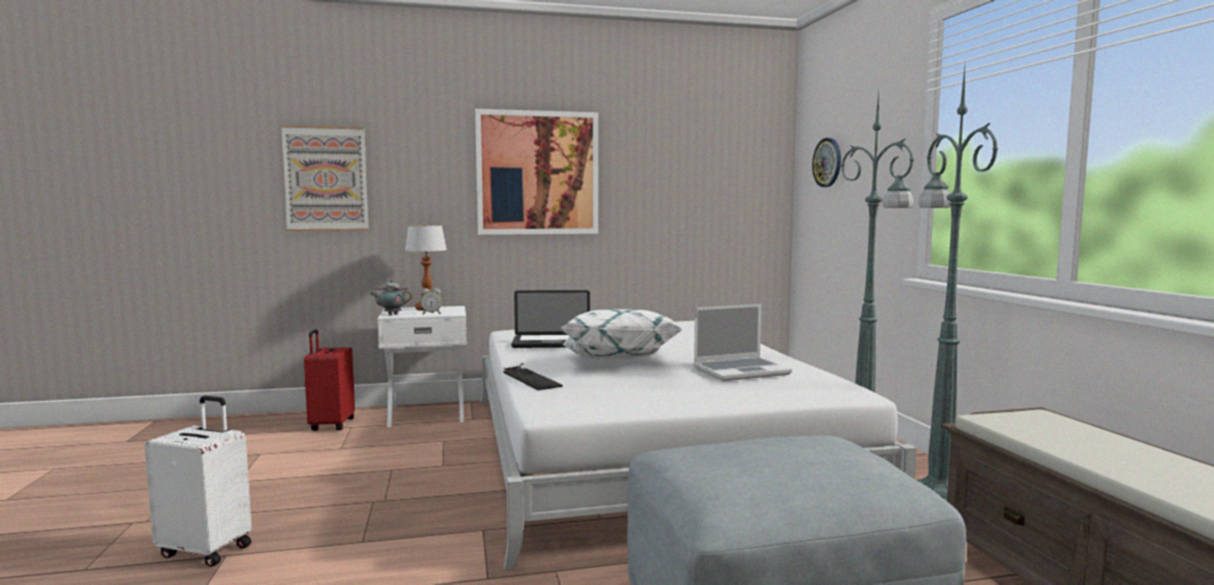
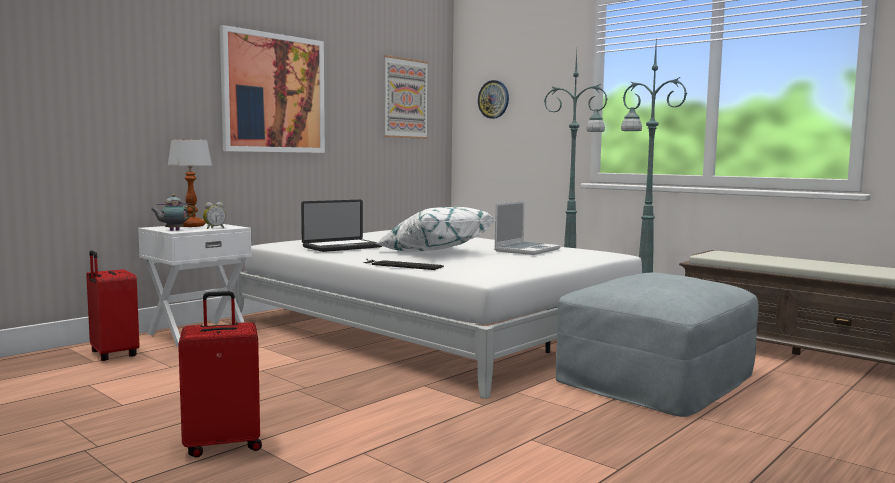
camera: 35 degrees left, 0 degrees up
(207, 550) = (223, 444): white suitcase -> red suitcase
(326, 179) = (69, 84): picture -> picture (405, 98)

